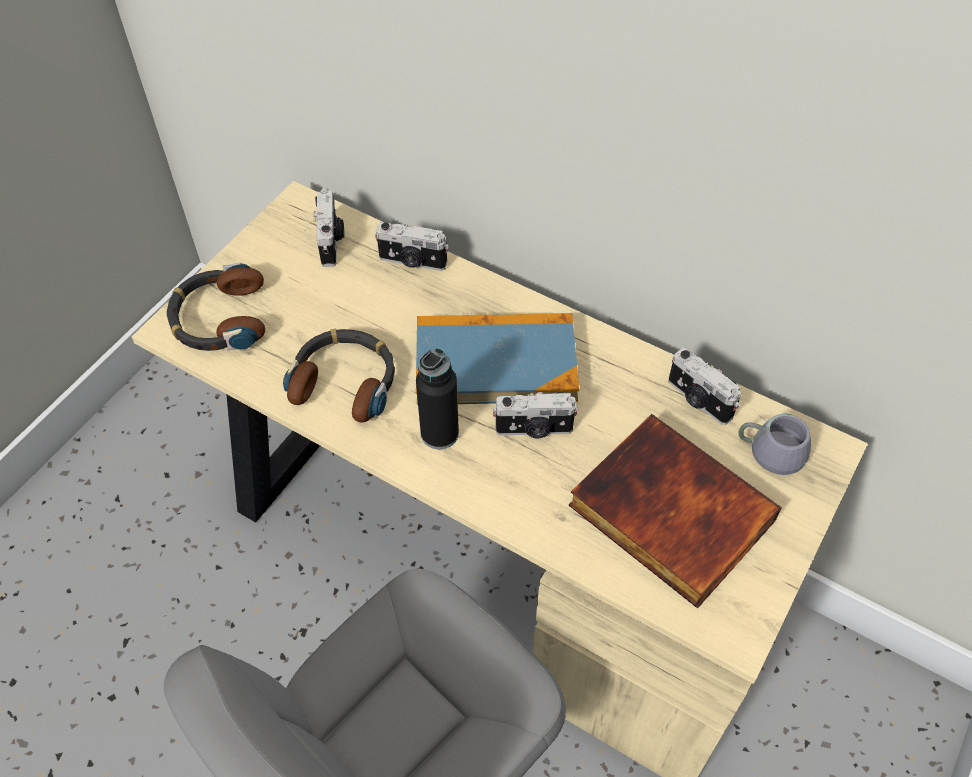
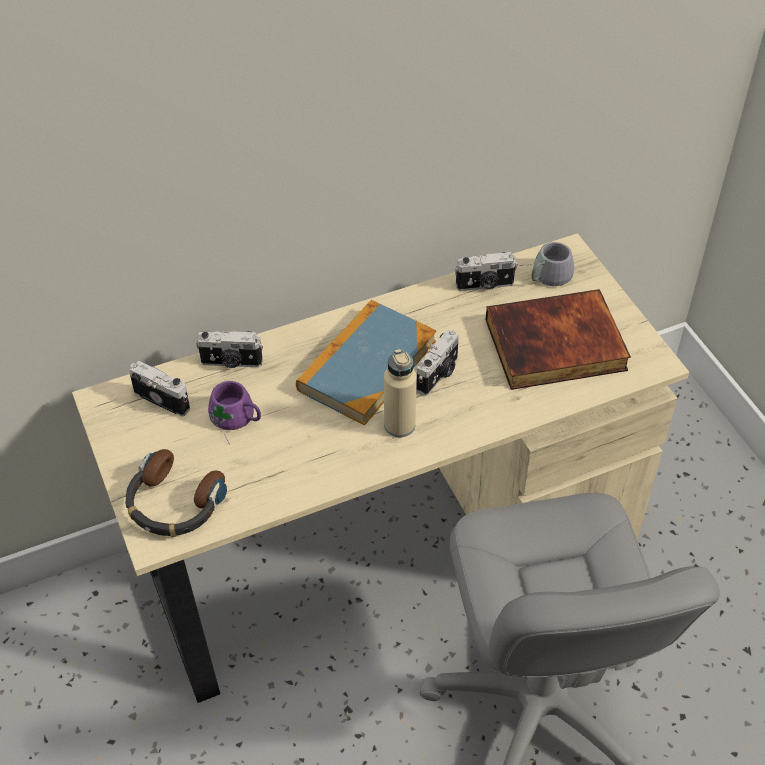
camera: 55 degrees left, 5 degrees down
(345, 304) = (234, 420): none -> purple mug
(345, 381) = (307, 455): headphones -> none
(412, 262) = (231, 363): camera -> camera turned 45 degrees clockwise
(439, 433) = (399, 425): black bottle -> beige bottle

